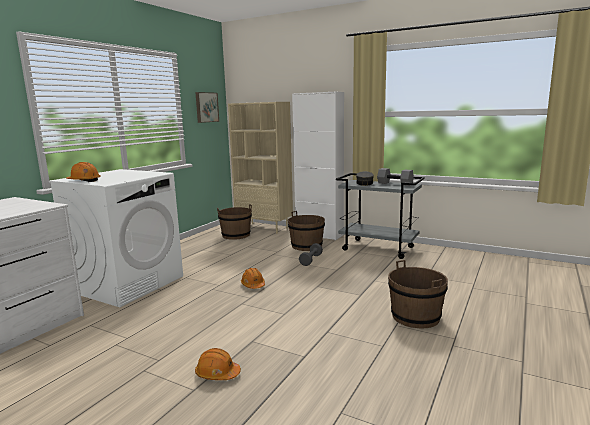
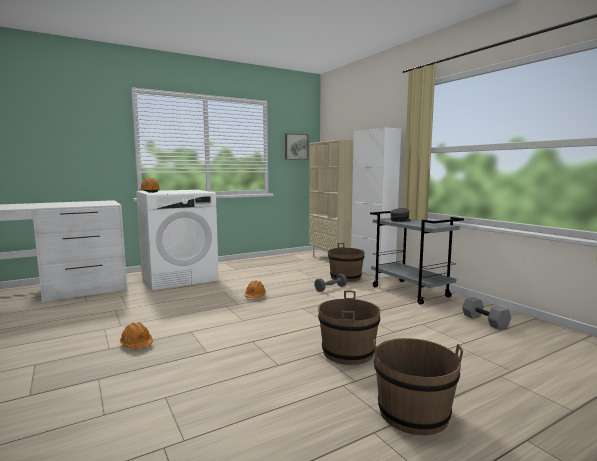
camera: 30 degrees right, 5 degrees down
(236, 235) = (301, 260): brown bucket -> brown bucket (413, 413)
(395, 184) = (431, 223): grey dumbbell -> grey dumbbell (485, 321)

